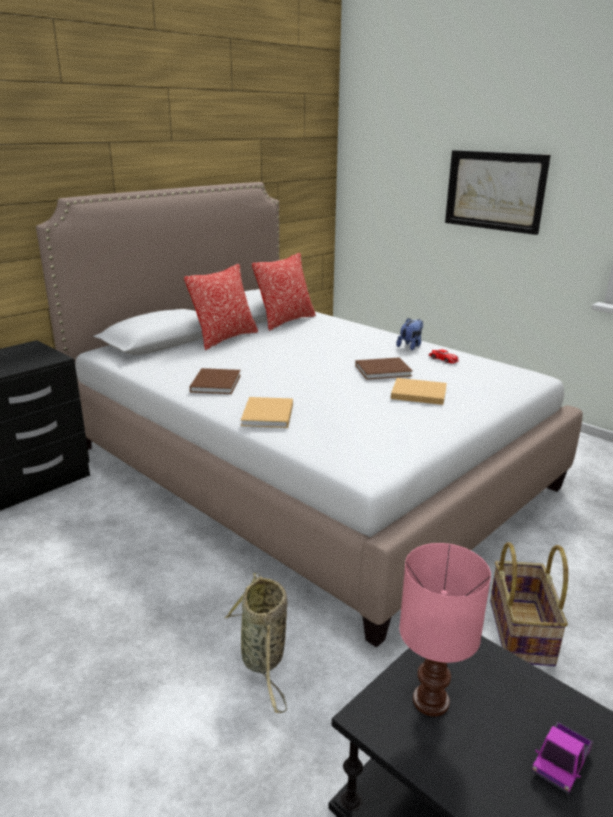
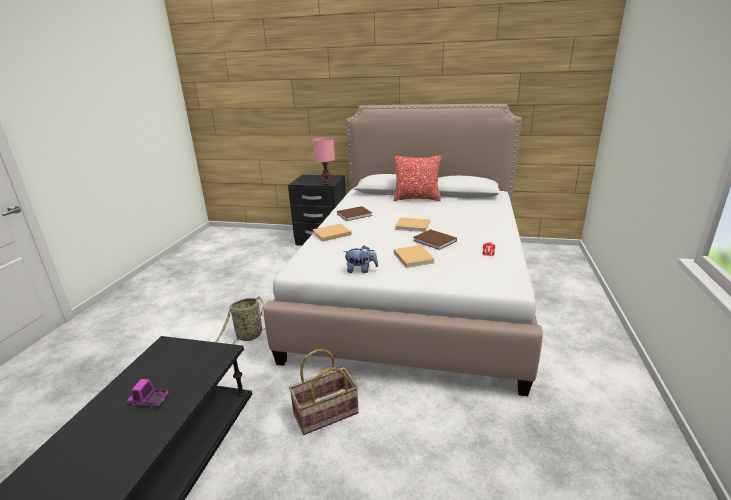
camera: 60 degrees right, 0 degrees up
(285, 321) = (471, 200): pillow -> none
(321, 366) = (413, 226): none -> beige book
(410, 346) = (494, 237): plush toy -> plush toy (361, 270)
(432, 702) = (177, 356): pink table lamp -> pink table lamp (326, 183)
(495, 191) = (663, 126): picture -> none

